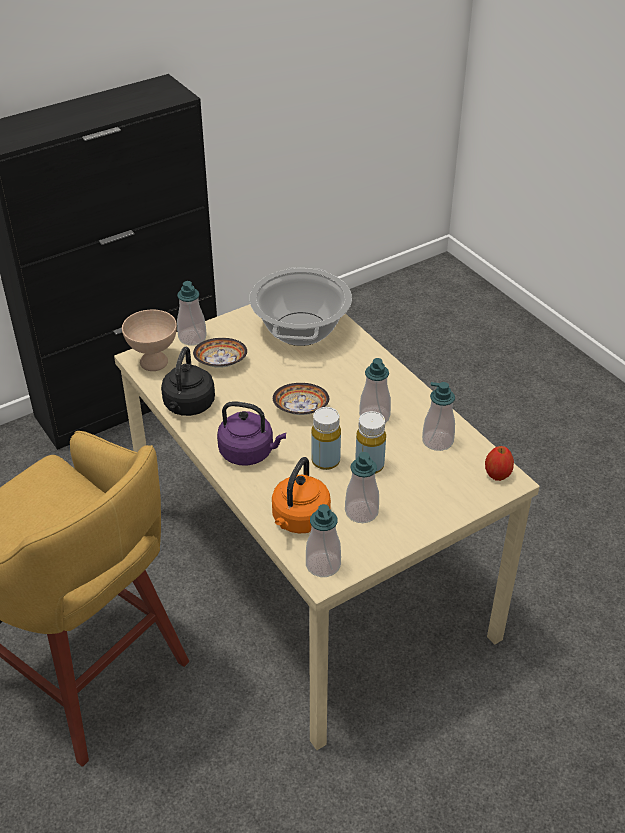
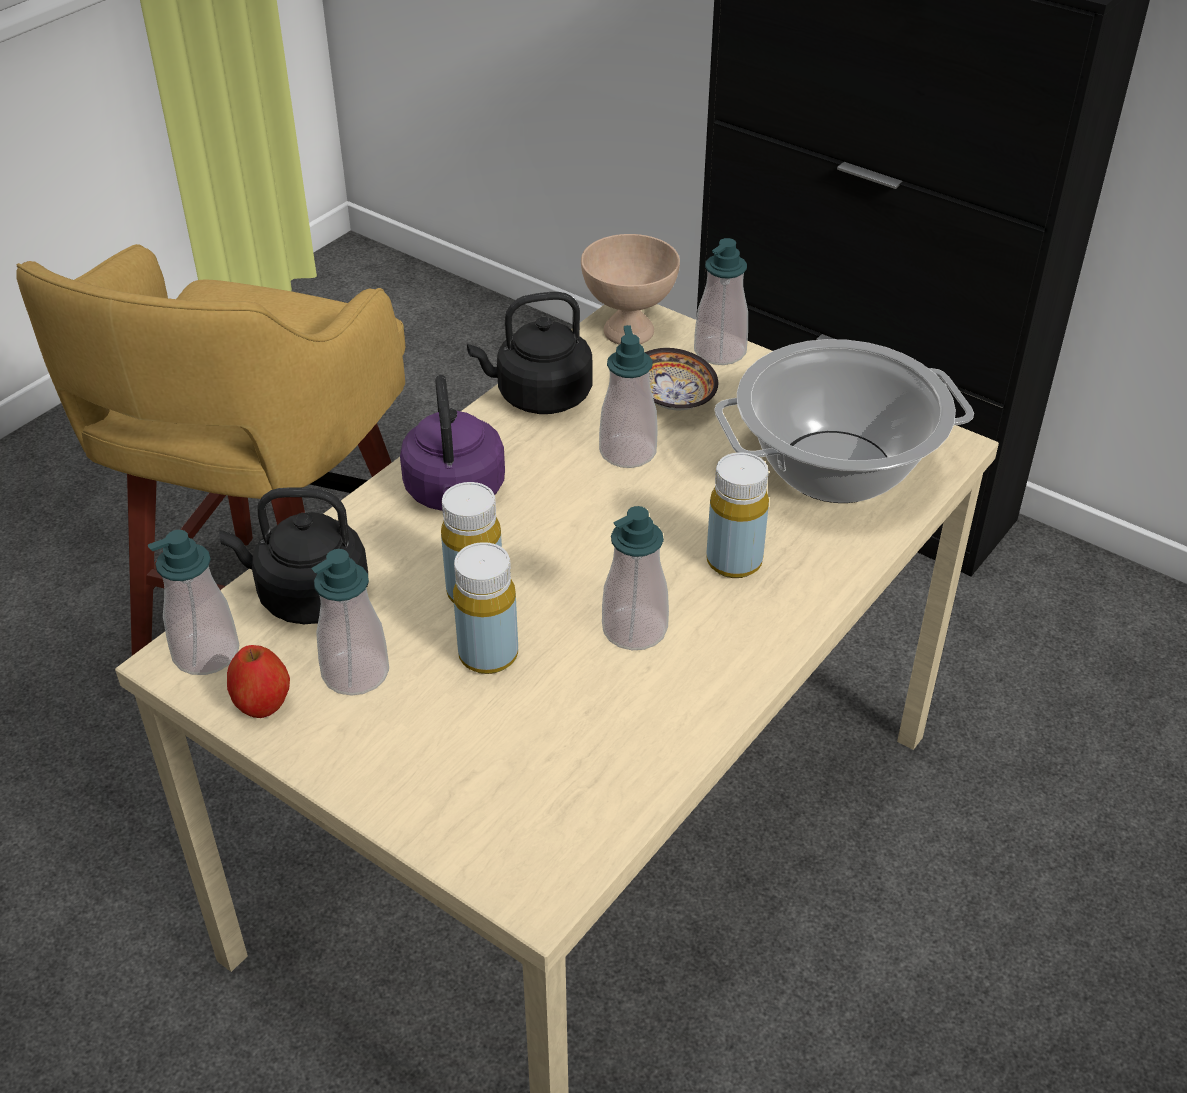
camera: 70 degrees right, 0 degrees up
(299, 520) = (308, 596): orange kettle -> black kettle
(300, 409) = (602, 524): bowl -> none
(346, 376) = (734, 561): none -> yellow bottle
(437, 441) = (608, 742): soap dispenser -> soap dispenser (628, 452)
(497, 474) = (547, 868): apple -> apple (262, 705)

